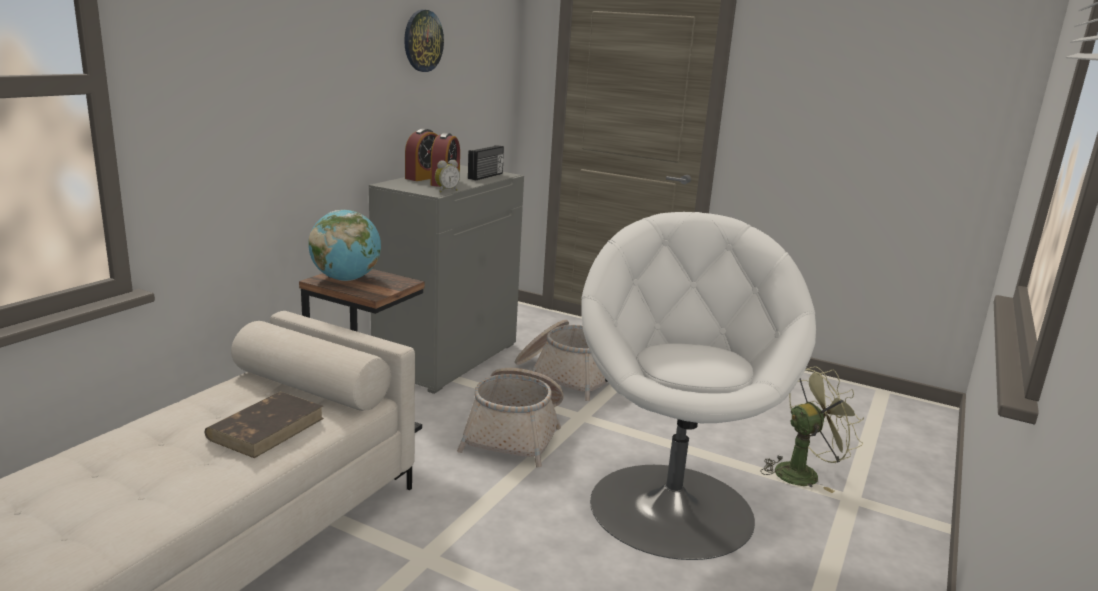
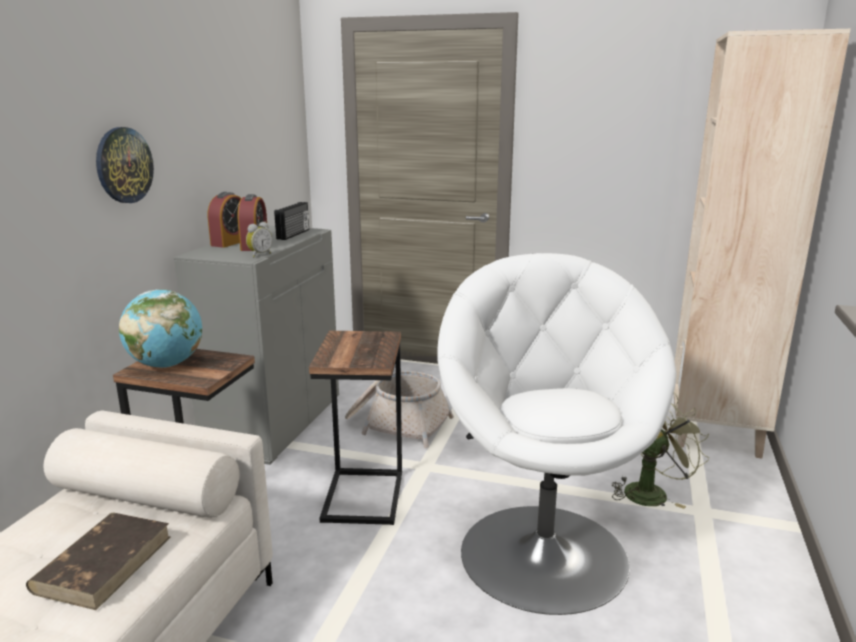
camera: 10 degrees left, 0 degrees up
(422, 41) = (212, 100): wall clock -> wall clock (123, 165)
(515, 433) = (365, 496): basket -> side table
(900, 429) = (715, 431): none -> beige bookcase

